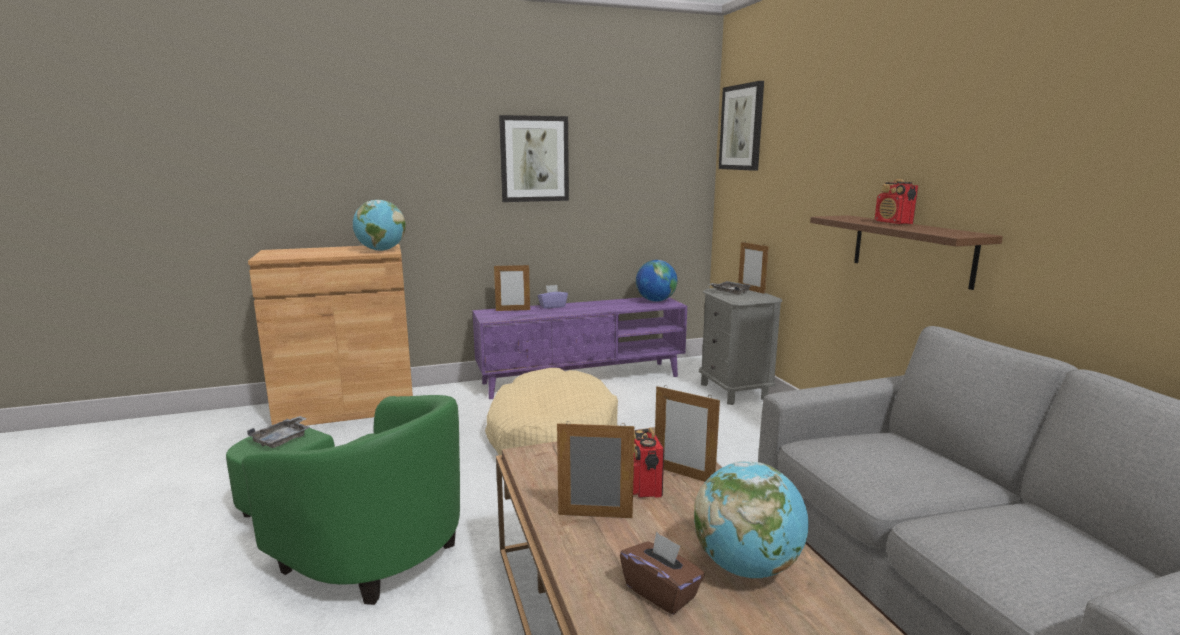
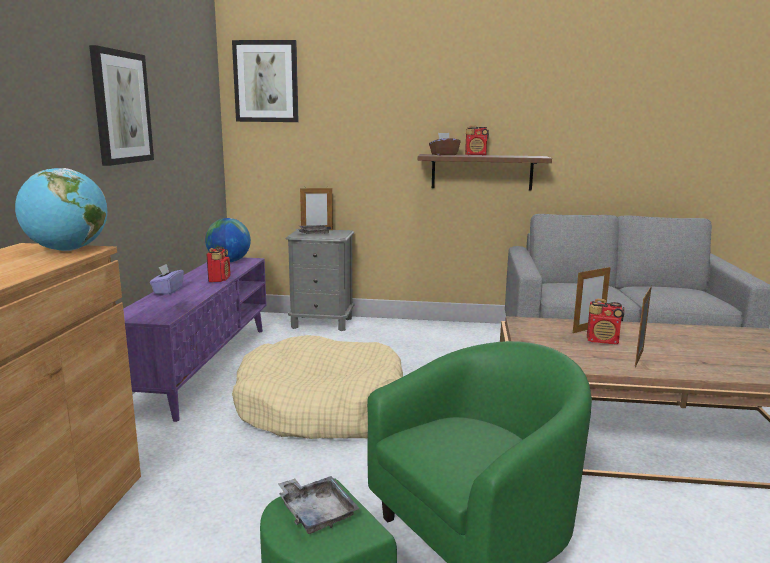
camera: 65 degrees left, 0 degrees up
(513, 310) = (146, 306): picture frame -> none
(600, 309) = (219, 279): none -> radio
(661, 592) = (724, 359): brown tissue box -> brown tissue box (444, 155)
(746, 566) = (698, 338): globe -> none

